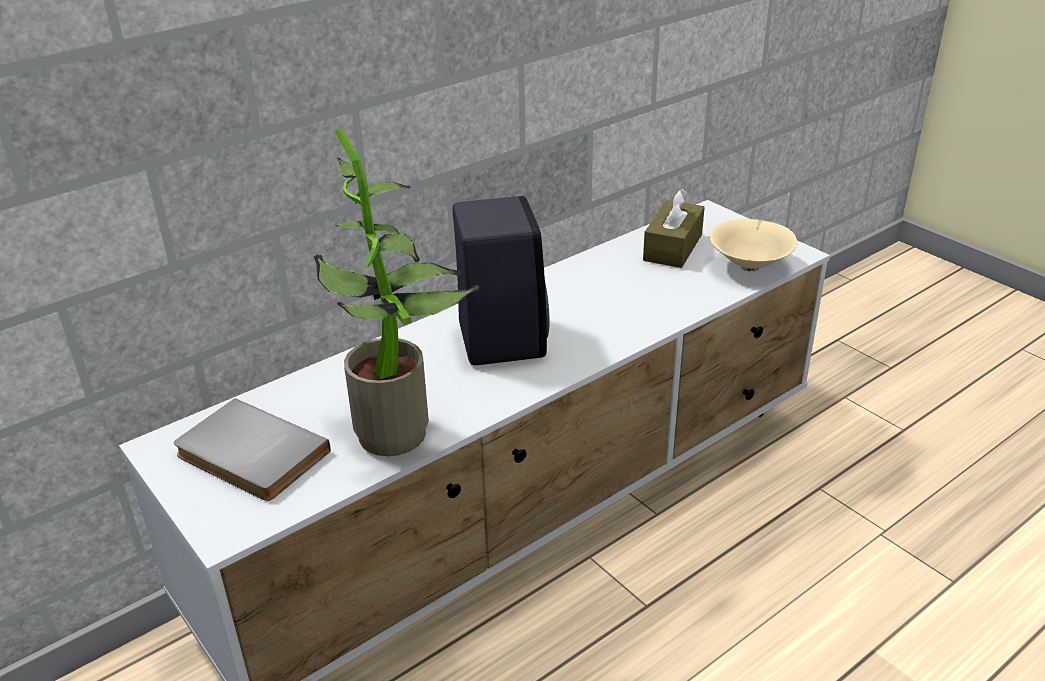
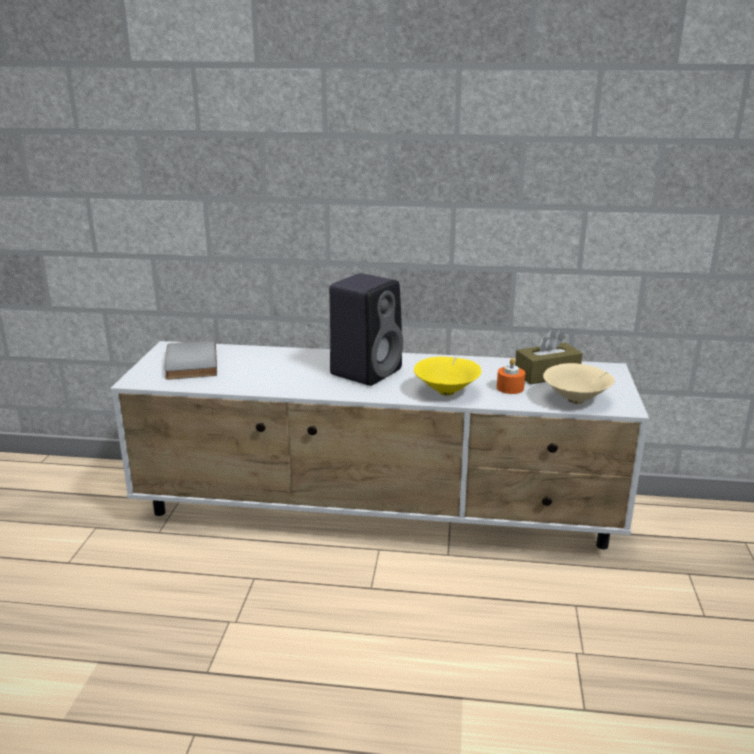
camera: 45 degrees right, 10 degrees down
(403, 431) = (255, 382): potted plant -> none
(629, 319) = (447, 391): none -> yellow bowl
(673, 282) = (510, 388): none -> orange candle

